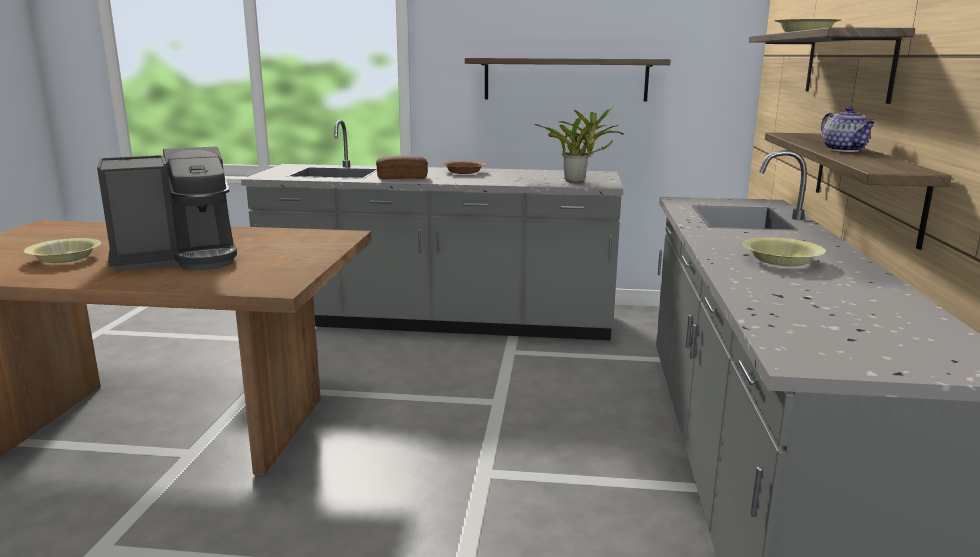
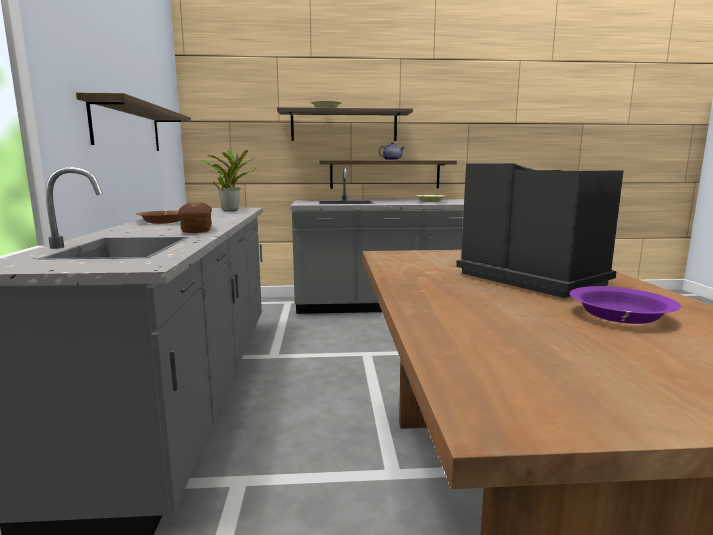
camera: 100 degrees left, 5 degrees down
(65, 258) = (619, 316): yellow bowl -> purple bowl

